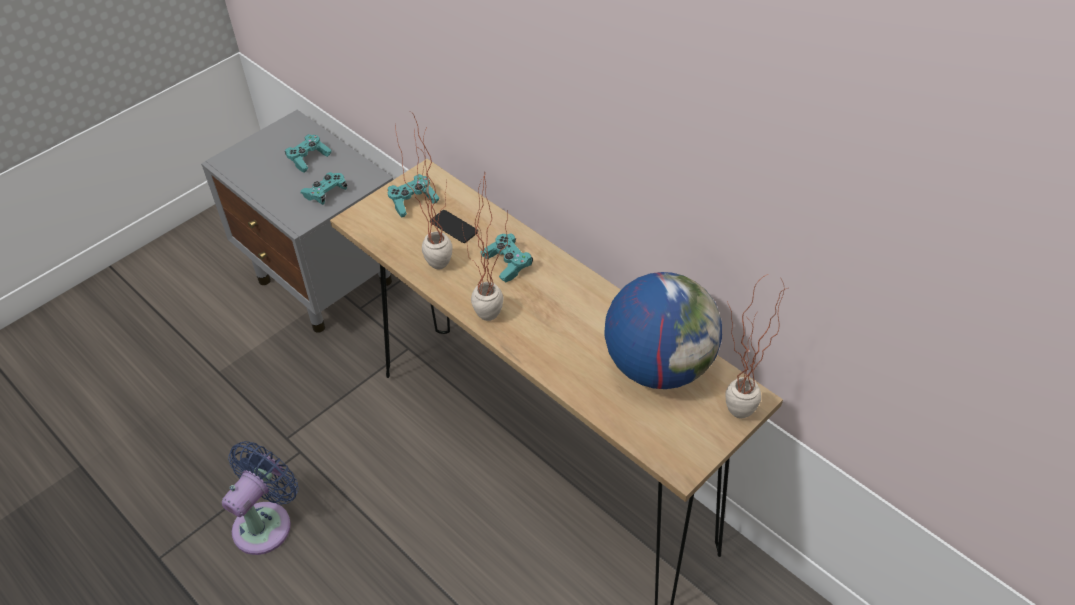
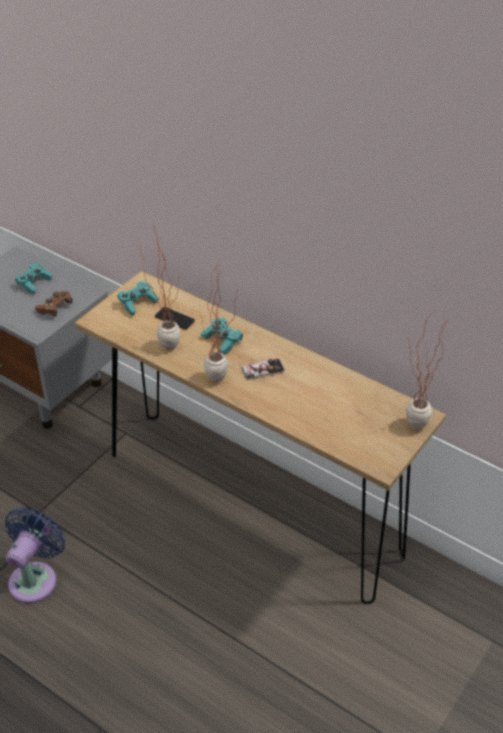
camera: 10 degrees left, 5 degrees down
(326, 193) = (55, 308): turquoise game controller -> brown game controller
(551, 309) = (263, 370): none -> phone
(658, 366) = (351, 401): globe -> none

